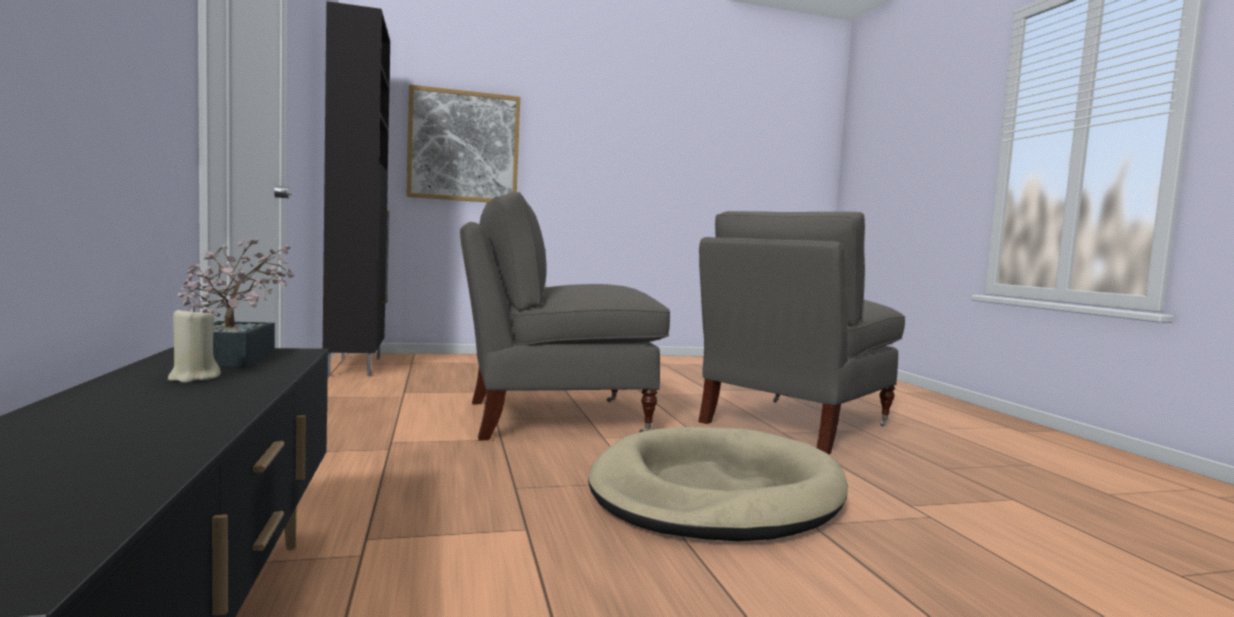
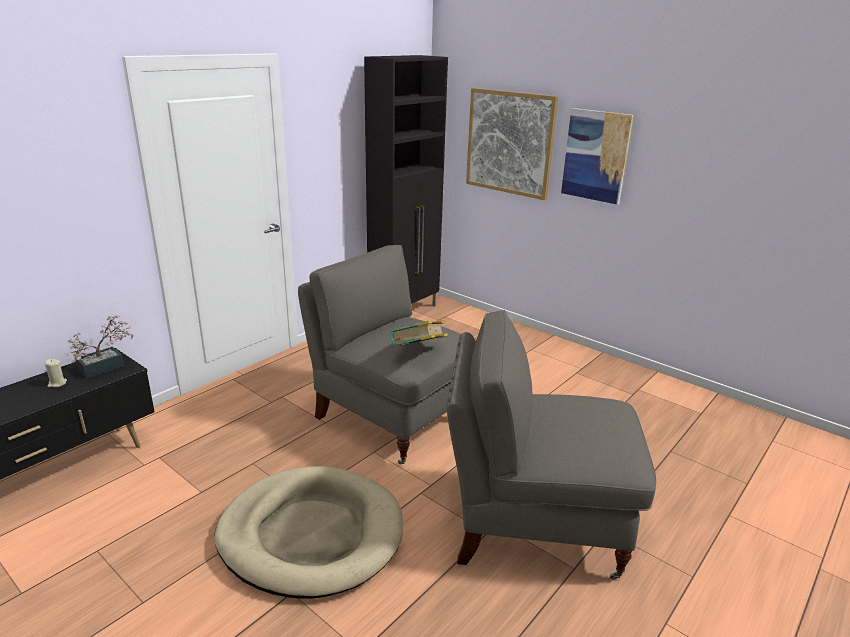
camera: 55 degrees right, 20 degrees up
(566, 155) = (596, 156): none -> picture
(634, 287) = (418, 352): none -> book

